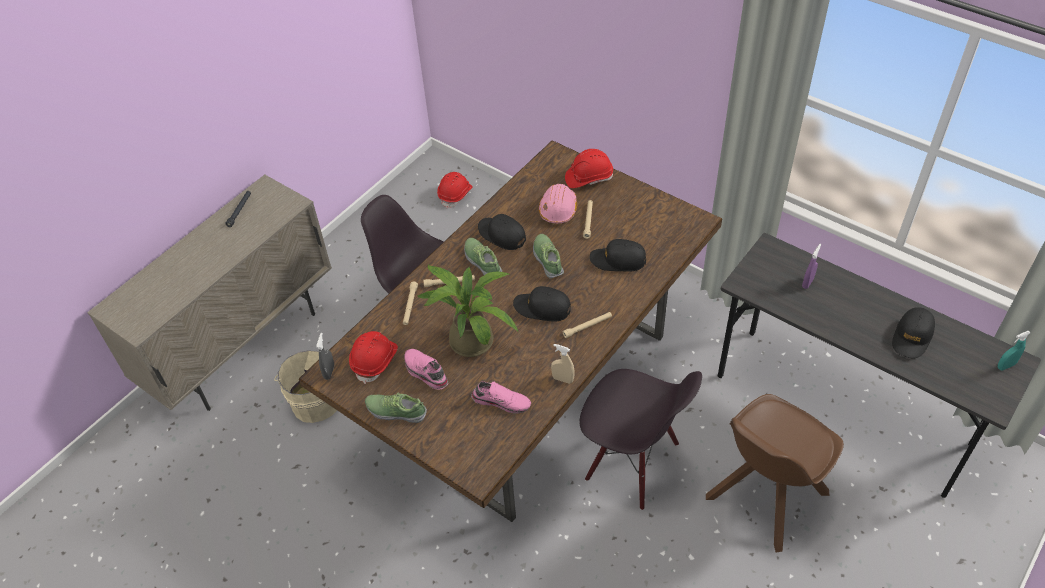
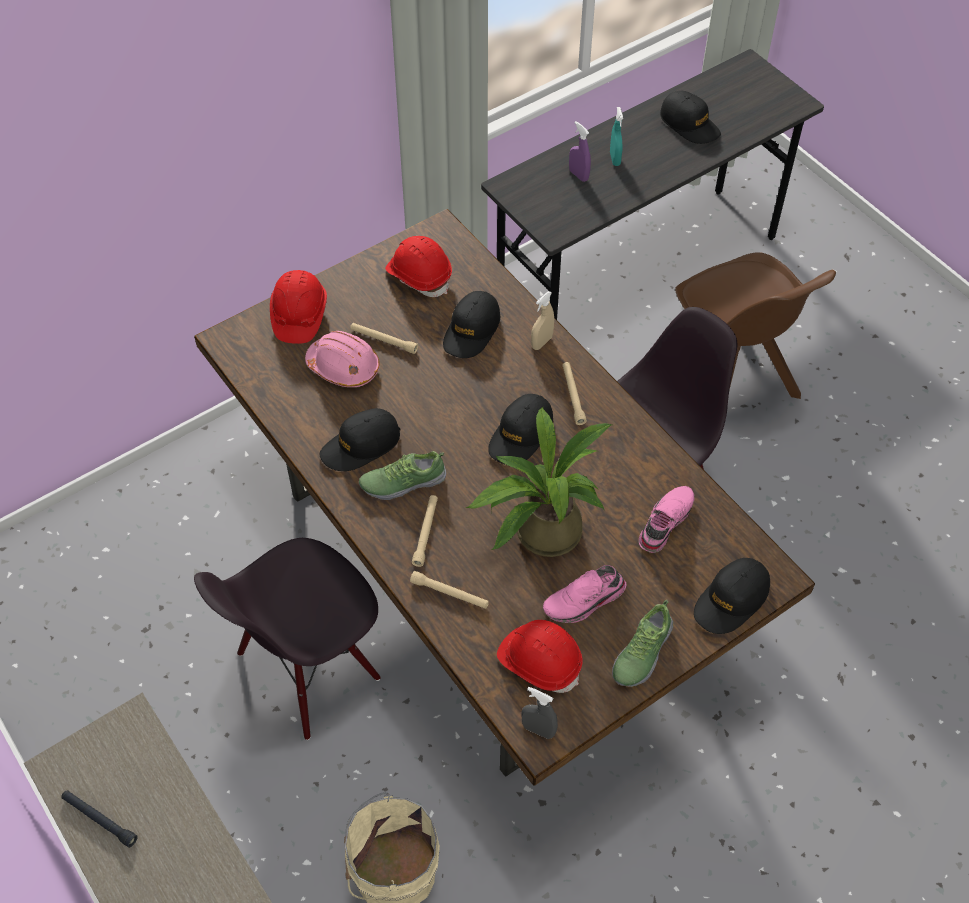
camera: 75 degrees left, 5 degrees up
(451, 452) = (731, 600): none -> black cap
(455, 195) = (62, 568): red hard hat -> red hard hat (419, 276)
(548, 259) = (435, 405): shoe -> none
(562, 379) = (650, 446): beige spray bottle -> beige spray bottle (542, 342)
(1006, 366) = (751, 75): turquoise spray bottle -> turquoise spray bottle (615, 159)

